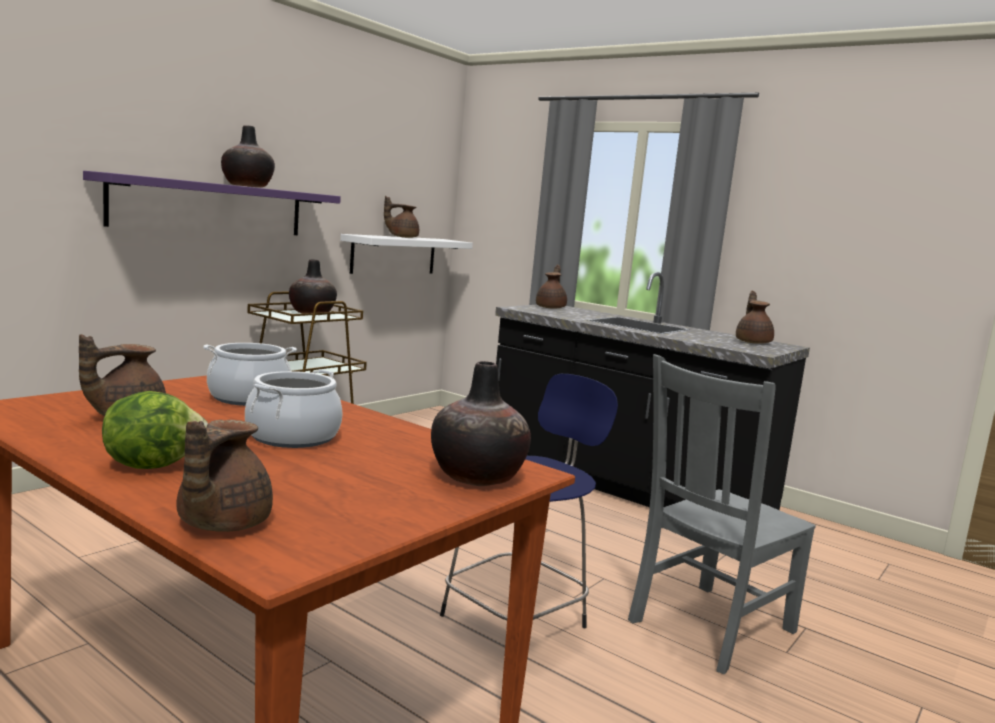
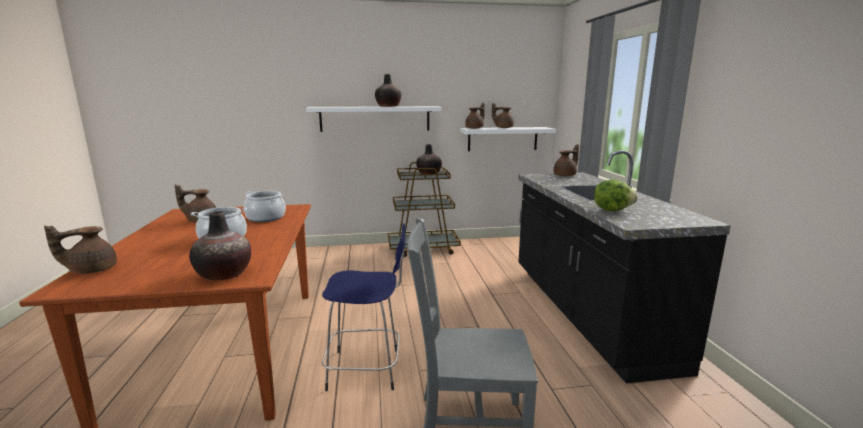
camera: 45 degrees right, 5 degrees up
(152, 464) = (148, 241): lettuce -> lettuce (612, 210)
(211, 207) = (375, 118): purple shelf -> white shelf
(753, 342) = (666, 215): brown teapot -> brown teapot (475, 128)

